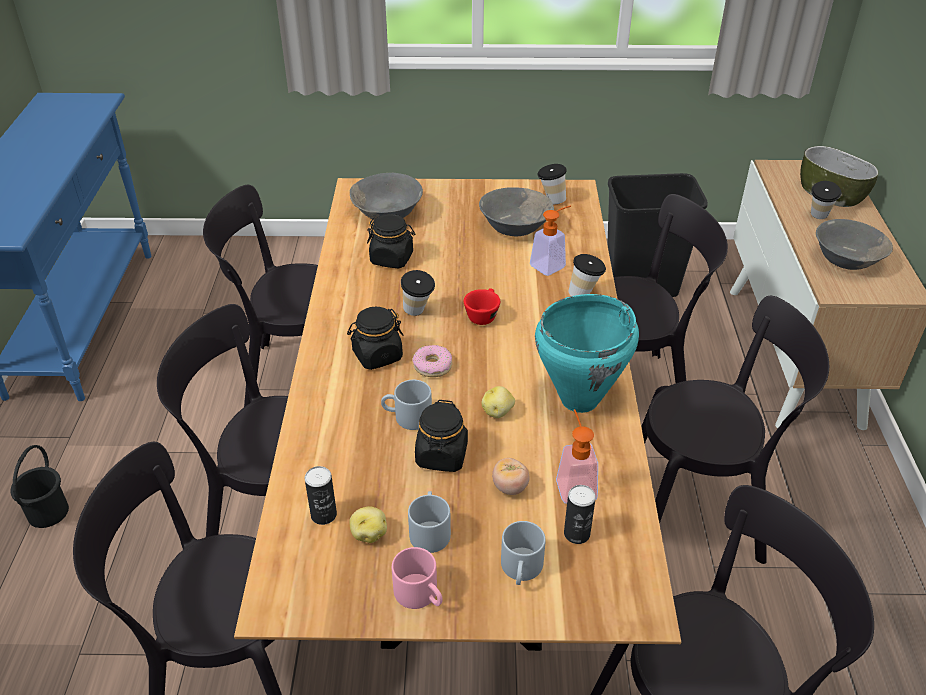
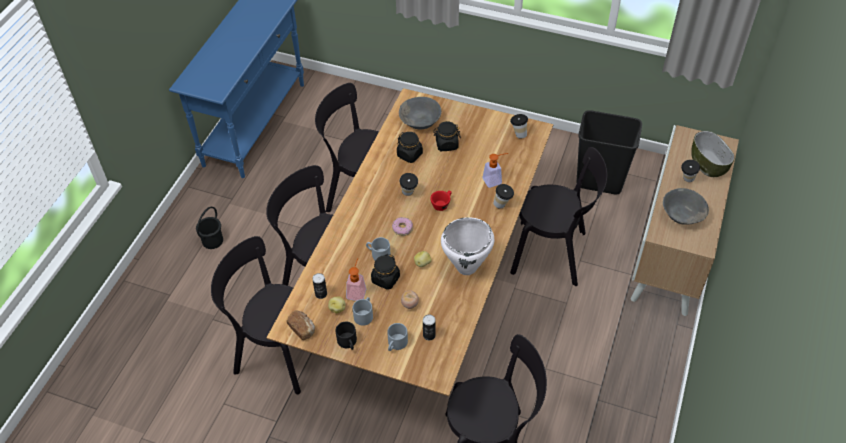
camera: 20 degrees right, 10 degrees up
(310, 594) = (302, 328): none -> bread
(377, 355) = (377, 215): black jar -> black jar (446, 144)
(421, 595) = (348, 342): pink mug -> black mug
(515, 228) = (487, 149): grey bowl -> none
(574, 484) = (440, 311): soap dispenser -> soap dispenser (357, 291)
(580, 400) = (467, 267): turquoise cooking pot -> white cooking pot
(701, 509) = (556, 335): black chair -> none

